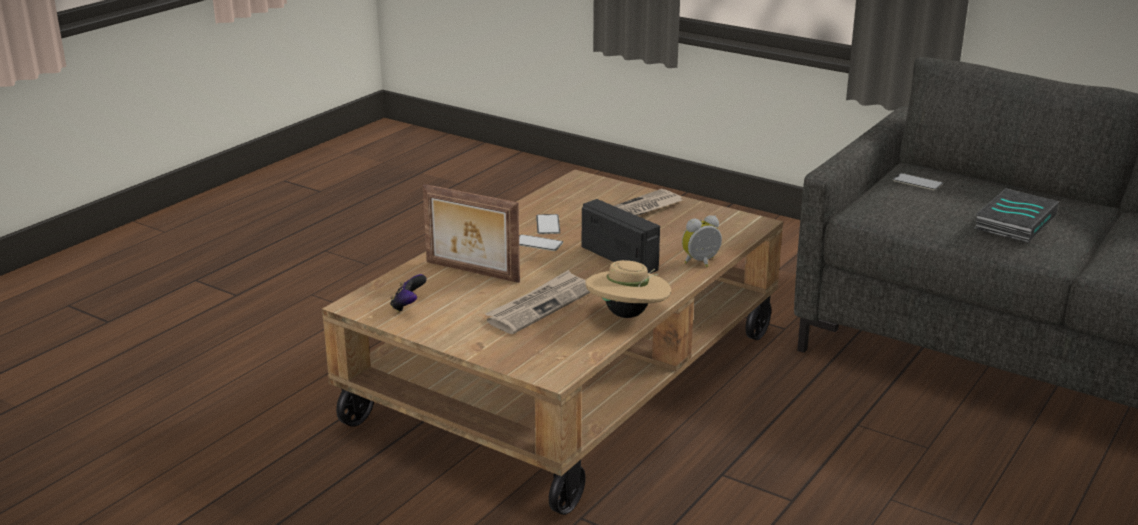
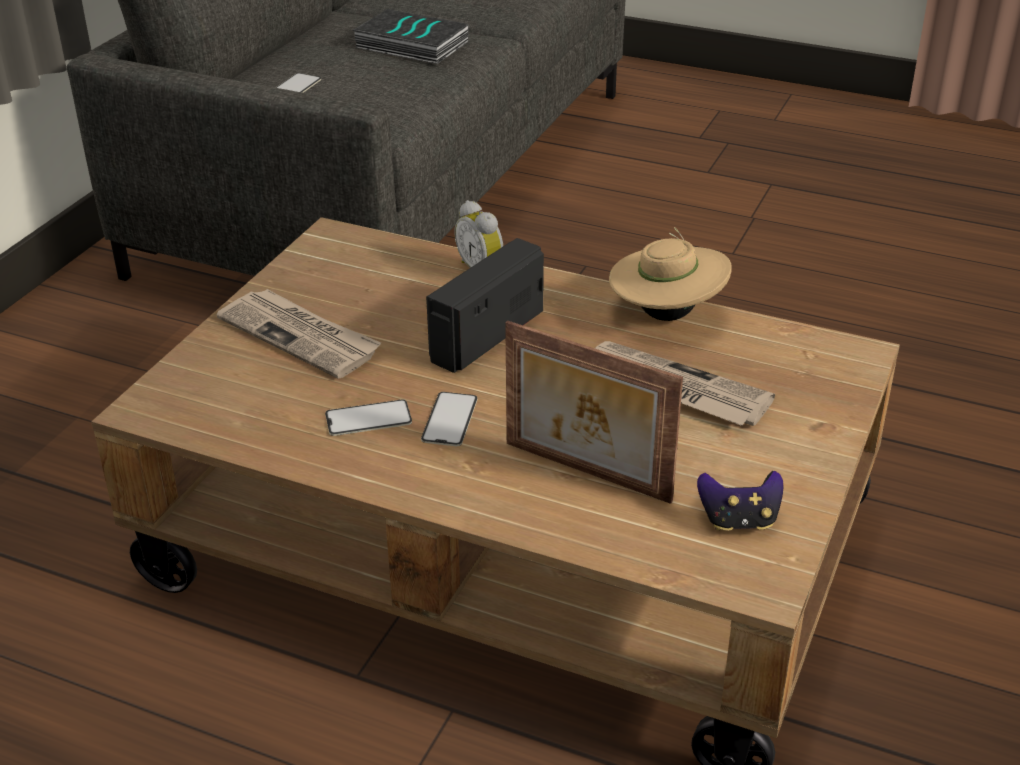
camera: 100 degrees left, 10 degrees up
(471, 272) = (585, 473): picture frame -> picture frame turned 105 degrees clockwise

